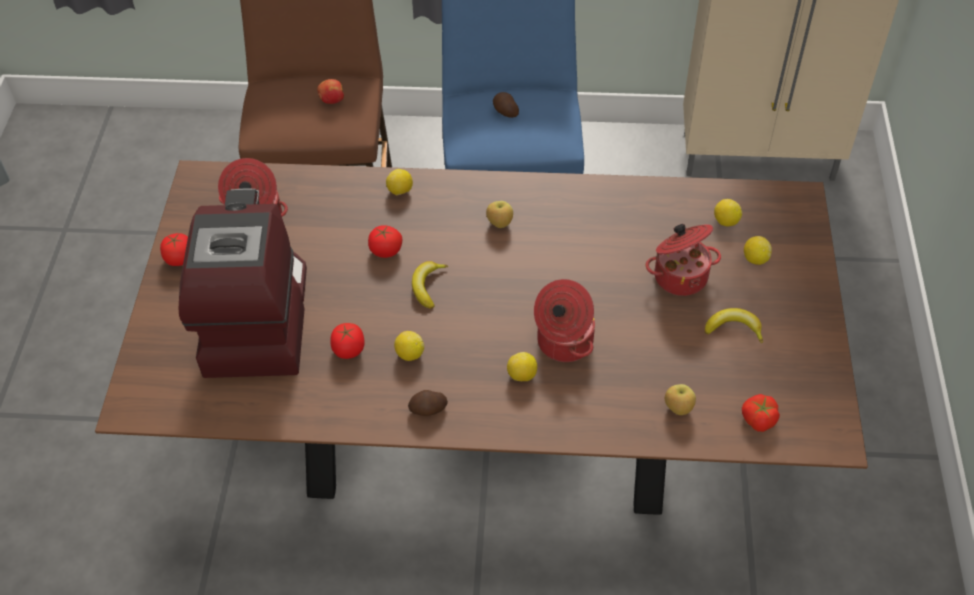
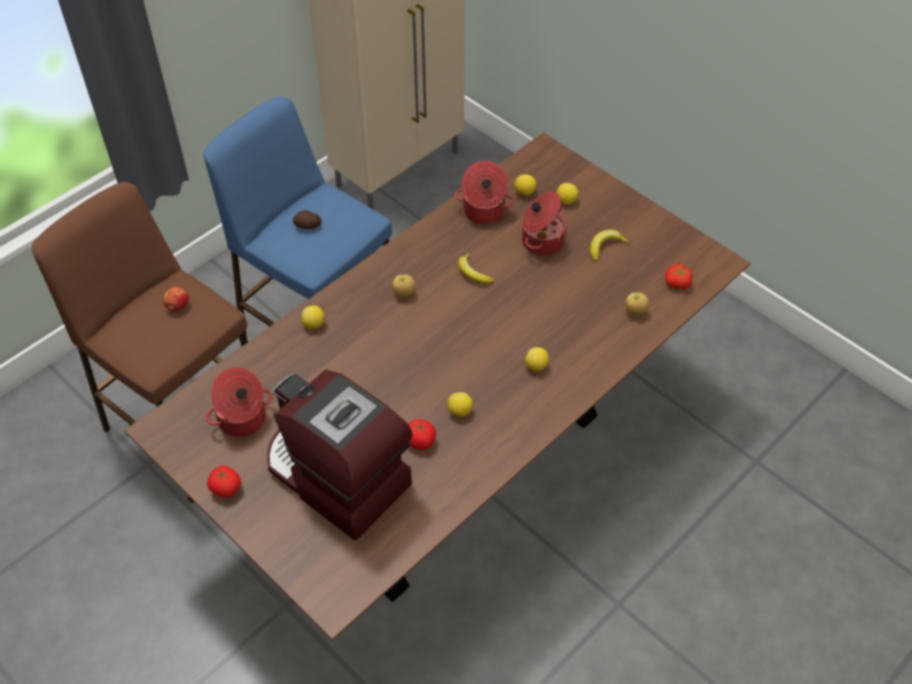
camera: 50 degrees left, 0 degrees up
(386, 250) = (358, 366): tomato -> none
(427, 286) = (413, 365): banana -> banana (473, 273)
(428, 409) = (514, 431): potato -> none
(563, 342) = (532, 329): cooking pot -> cooking pot (483, 212)

